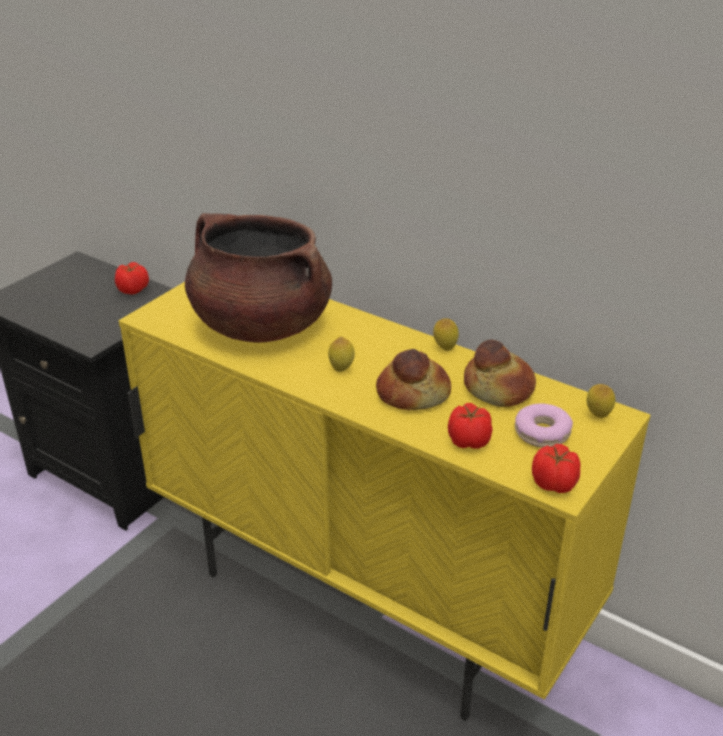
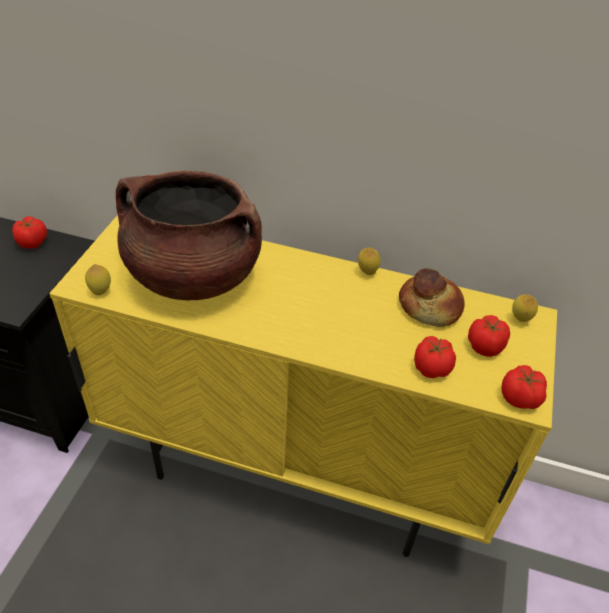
camera: 20 degrees left, 10 degrees up
(341, 369) = (288, 311): lemon -> lemon (101, 292)
(413, 393) = (362, 326): bread -> none
(542, 433) = (485, 346): donut -> tomato

